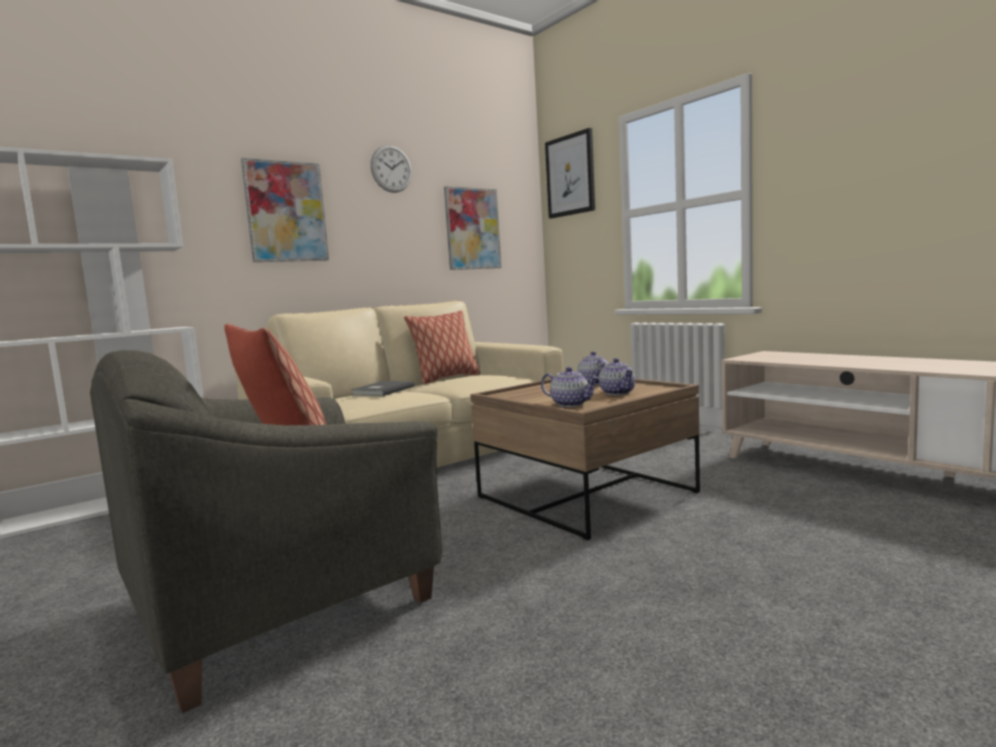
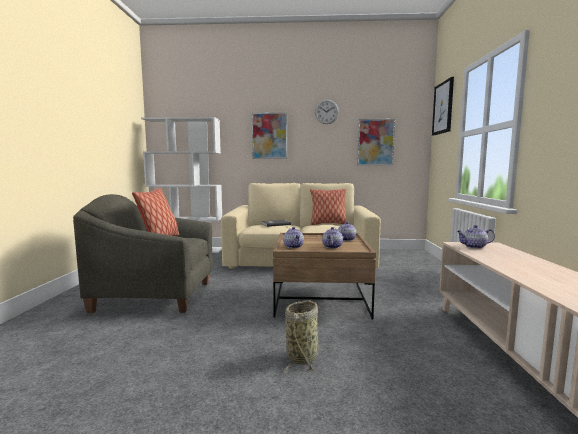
camera: 40 degrees right, 0 degrees up
(743, 564) = (303, 356): none -> basket
(767, 357) = (474, 246): none -> teapot

